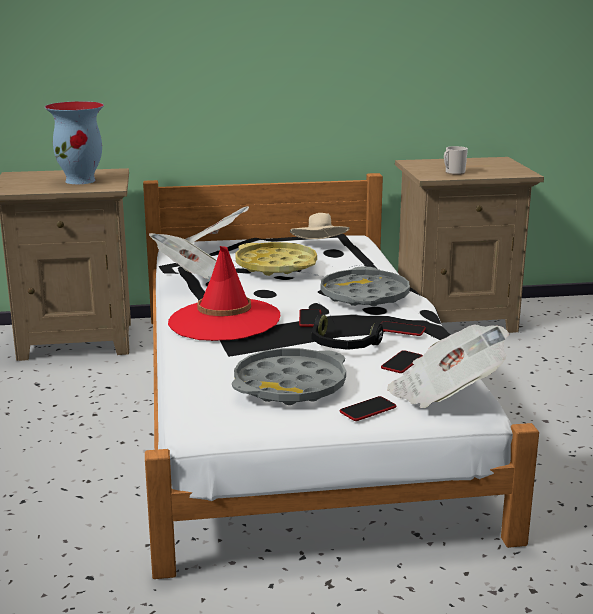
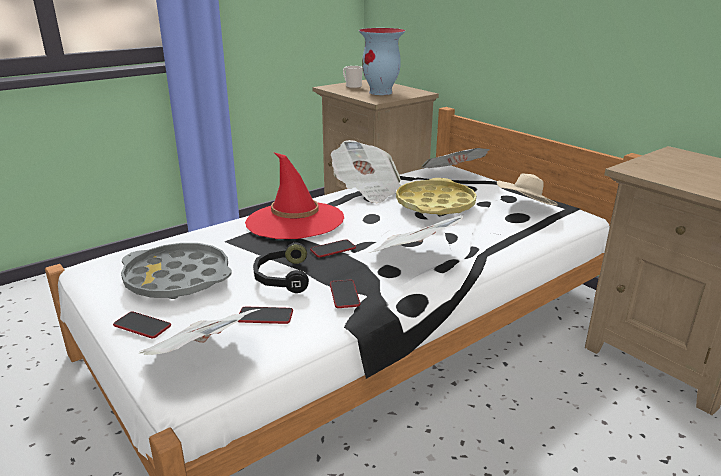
camera: 60 degrees right, 5 degrees up
(364, 296) = (414, 256): grey tray -> newspaper
(453, 173) = (677, 175): mug -> mug (352, 86)

